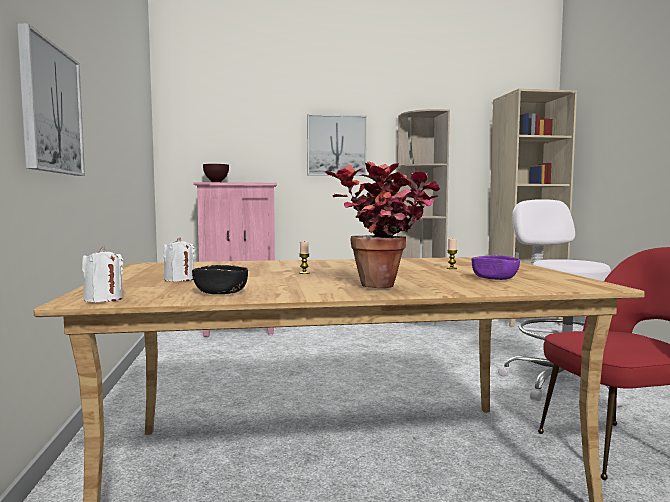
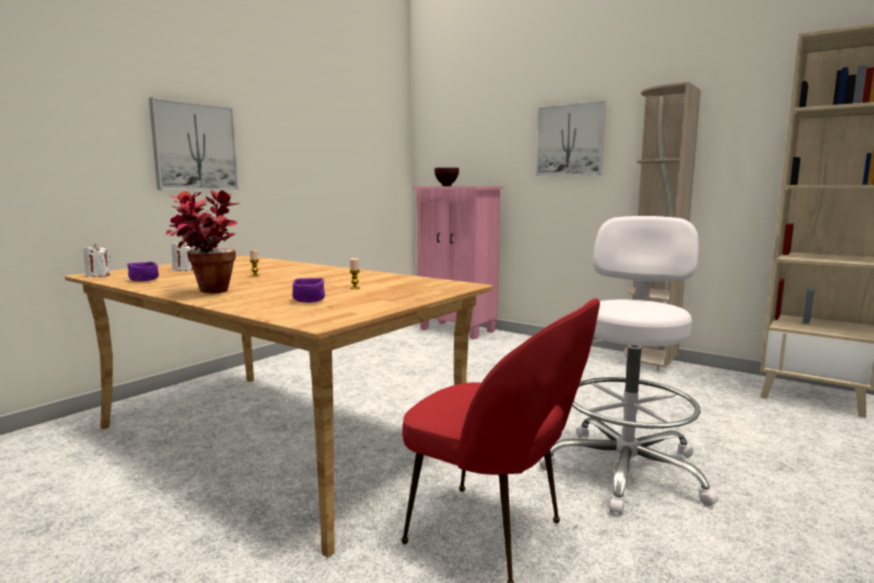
camera: 45 degrees right, 5 degrees up
(220, 292) = (143, 280): black bowl -> purple bowl

